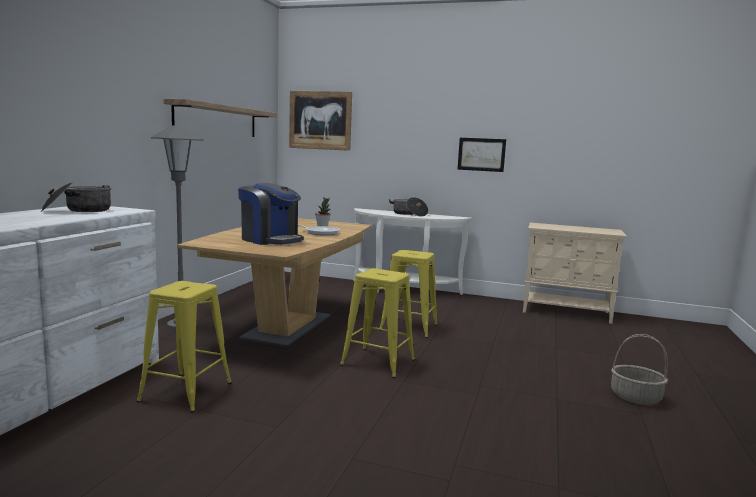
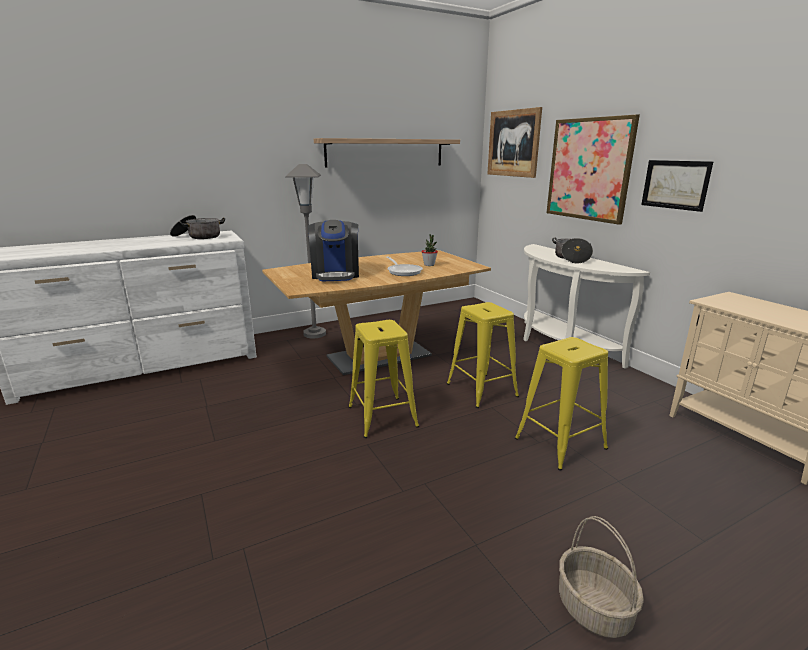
camera: 45 degrees right, 10 degrees up
(186, 392) = (224, 388): yellow stool -> yellow stool (560, 443)
(406, 143) = (589, 169): none -> picture

